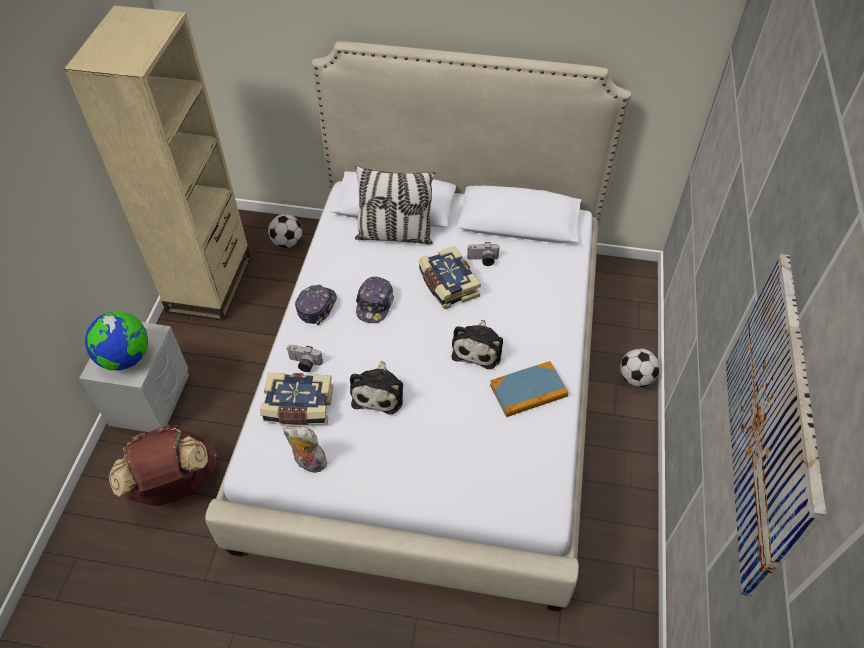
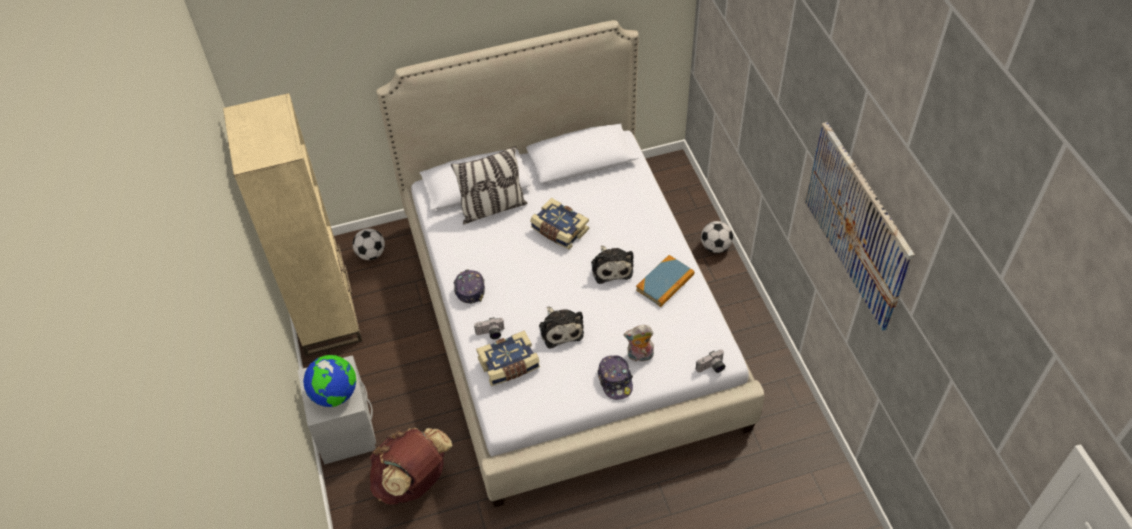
camera: 25 degrees left, 0 degrees up
(308, 463) = (543, 399): plush toy -> plush toy (639, 356)
(375, 304) = (514, 267): cap -> cap (615, 380)
(483, 260) = (573, 201): camera -> camera (711, 368)

